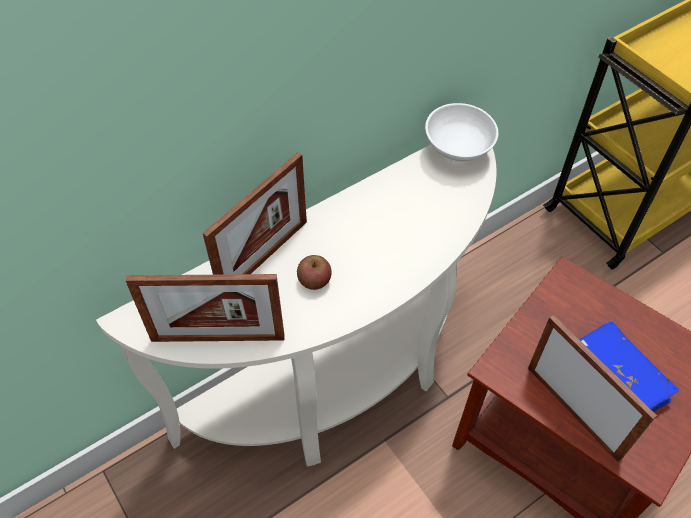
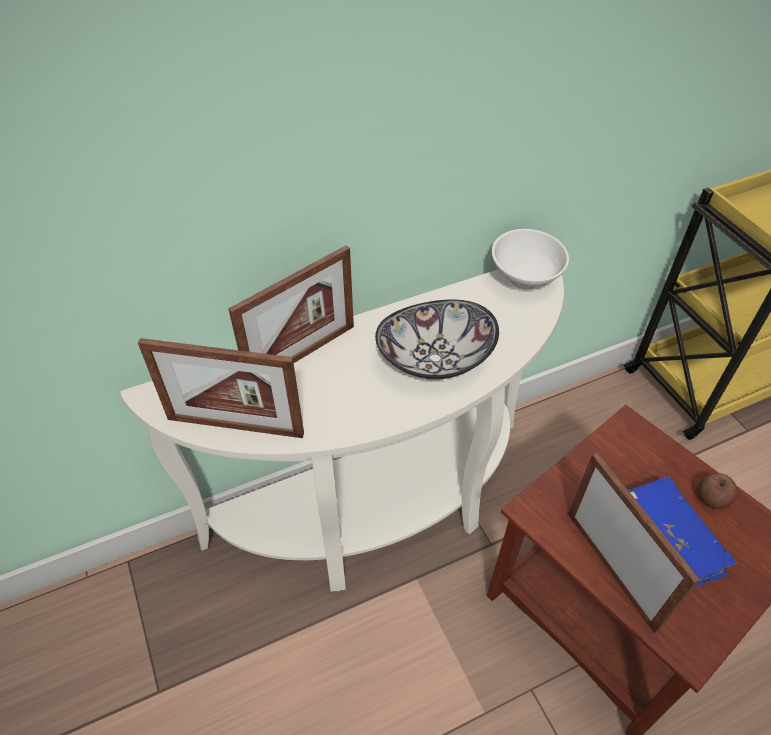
camera: 10 degrees right, 5 degrees down
(314, 280) = (348, 384): apple -> apple (712, 498)
(389, 243) = (434, 358): none -> bowl

